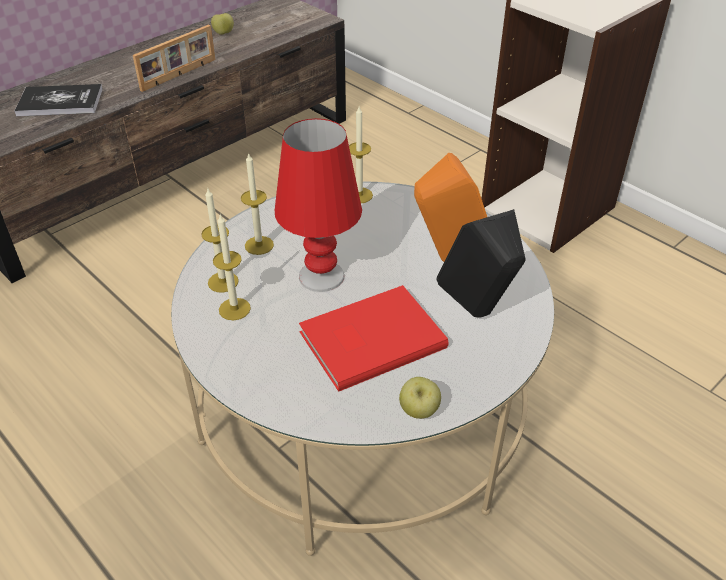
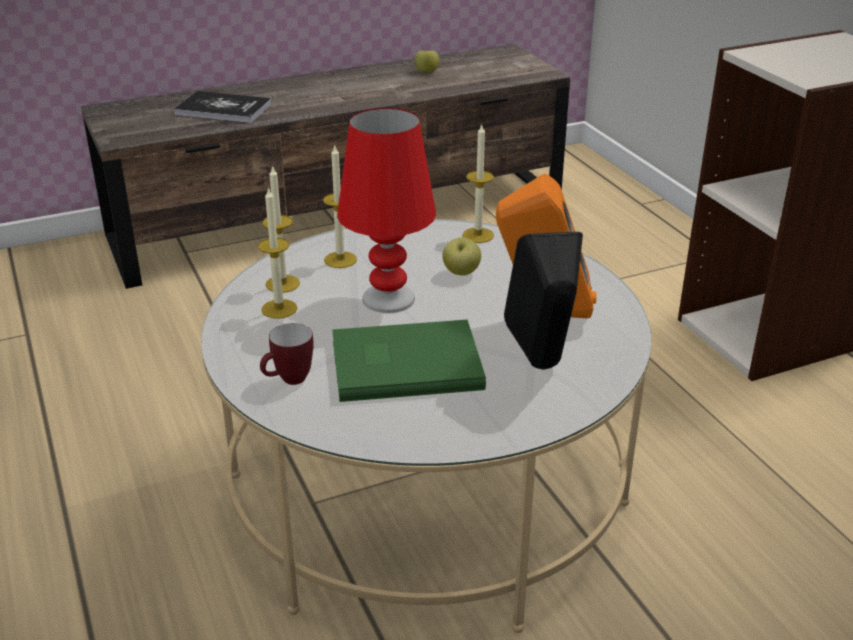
camera: 20 degrees right, 10 degrees down
(179, 75) = (357, 103): picture frame -> none
(284, 382) = (289, 381): none -> mug
(369, 338) = (403, 363): red book -> green book
(419, 411) = (415, 439): apple -> apple (461, 273)

